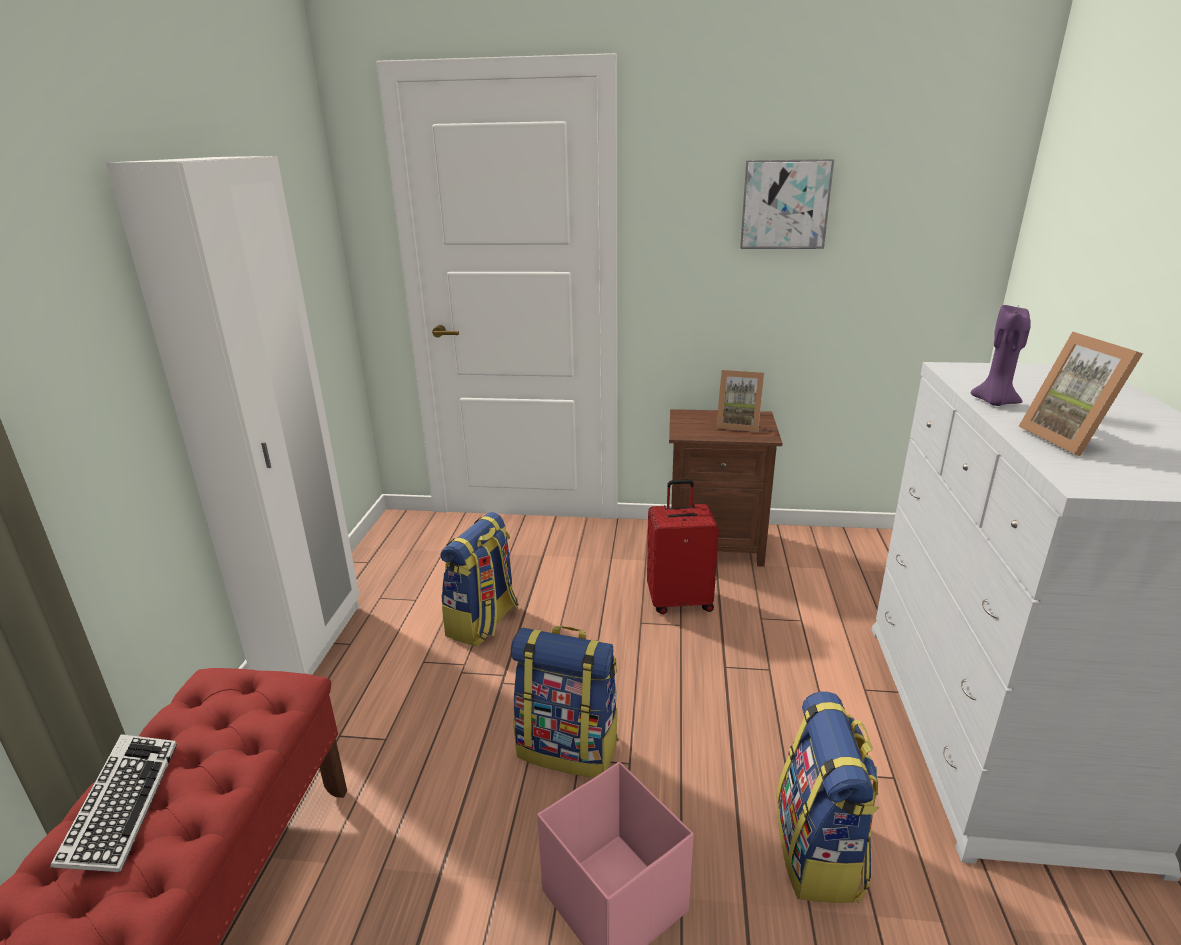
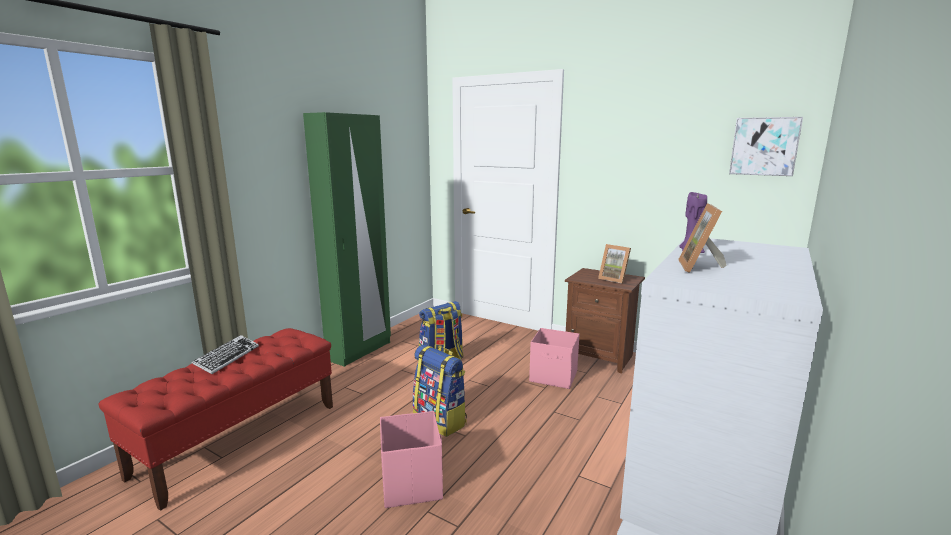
camera: 25 degrees right, 10 degrees down
(312, 643) = (359, 351): white wardrobe -> green wardrobe
(679, 600) = (554, 377): red suitcase -> pink storage box
(785, 204) = (655, 149): picture -> picture (764, 146)
(820, 852) = (534, 503): backpack -> none

